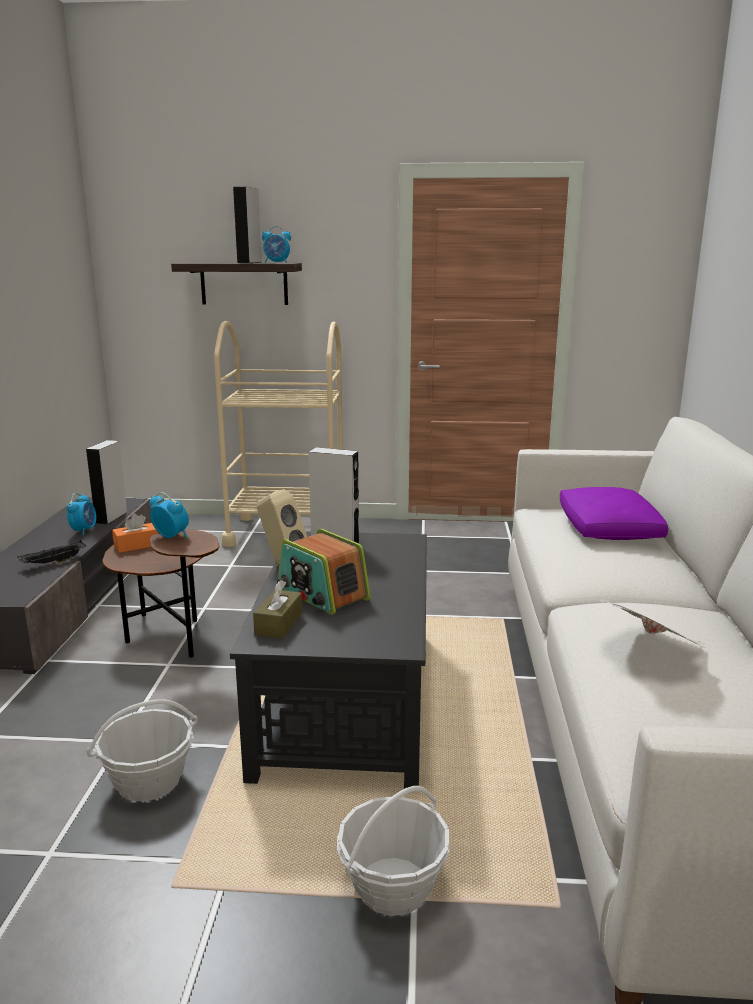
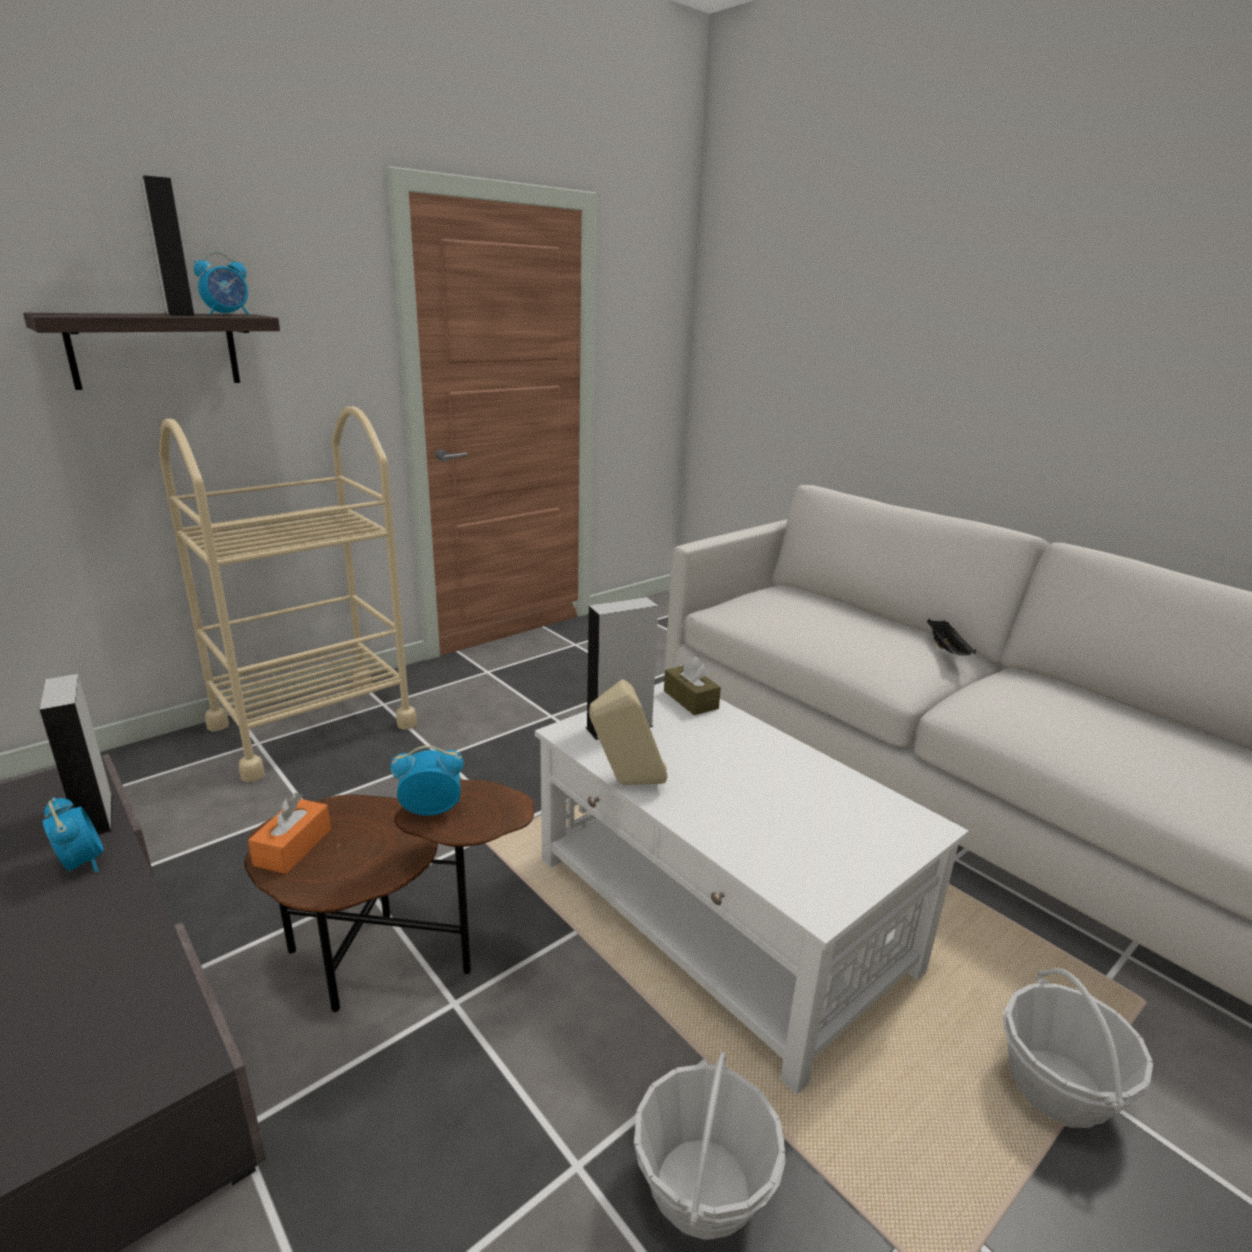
camera: 45 degrees left, 5 degrees up
(54, 563) = (135, 952): black tray -> black tray (947, 650)
(279, 624) = (787, 869): brown tissue box -> brown tissue box (690, 700)
(322, 594) = (742, 802): radio -> none
(346, 699) = (719, 914): black coffee table -> white coffee table
(608, 530) = (826, 616): purple pillow -> none
(652, 650) = (1095, 729): newspaper -> none

